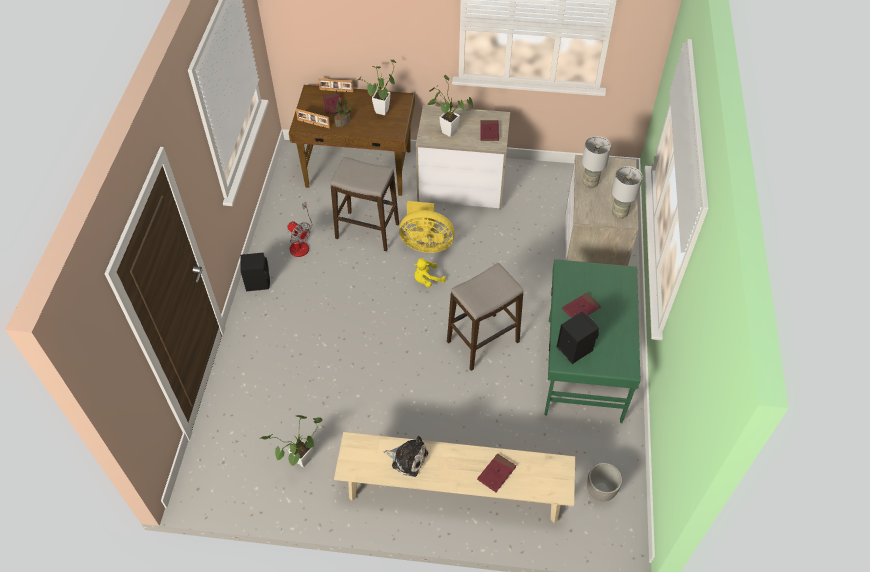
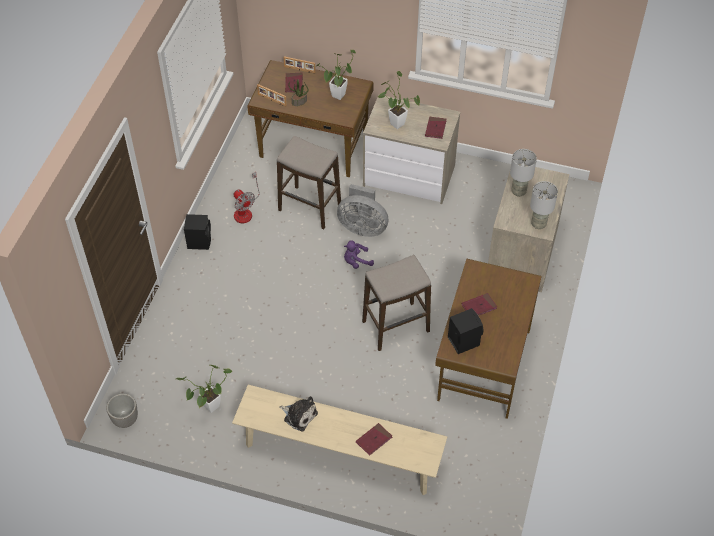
camera: 10 degrees right, 0 degrees up
(426, 243) = (362, 227): yellow fan -> grey fan
(427, 280) = (356, 261): yellow plush toy -> purple plush toy
(582, 369) = (483, 365): green desk -> brown desk
(600, 491) = (472, 474): planter -> planter (125, 420)

